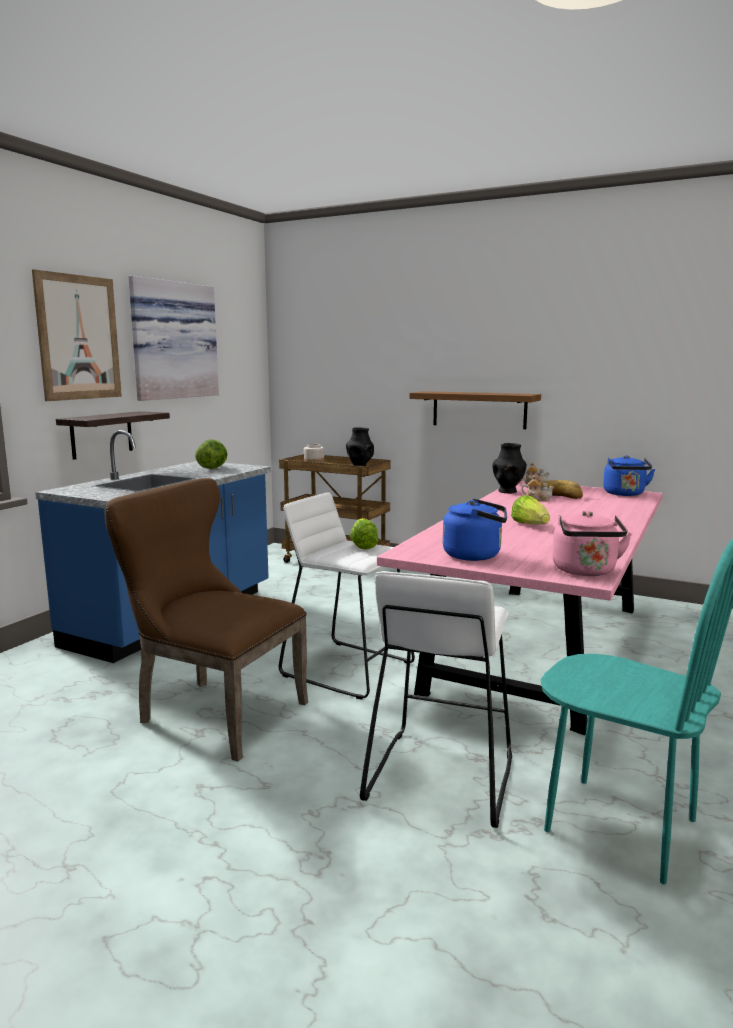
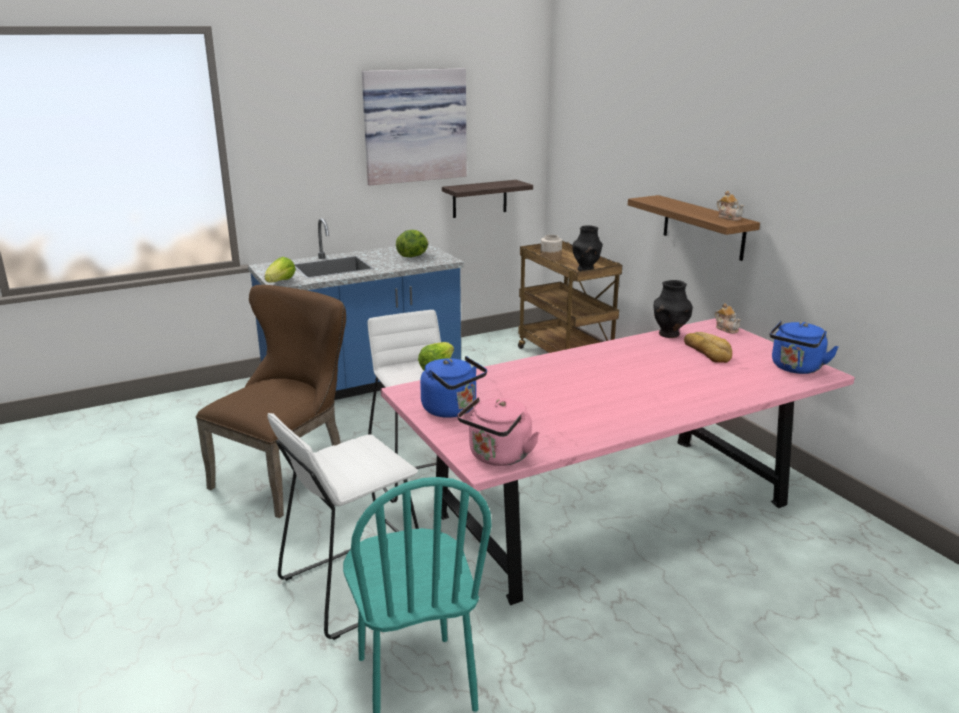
camera: 35 degrees right, 10 degrees up
(79, 337) = (308, 132): picture -> none
(101, 434) = (330, 215): shelf -> shelf (479, 198)
(212, 712) = (287, 474): brown chair -> brown chair turned 60 degrees clockwise
(530, 525) = (581, 387): lettuce -> lettuce (280, 282)
(537, 499) = (673, 353): teapot -> teapot (729, 217)

